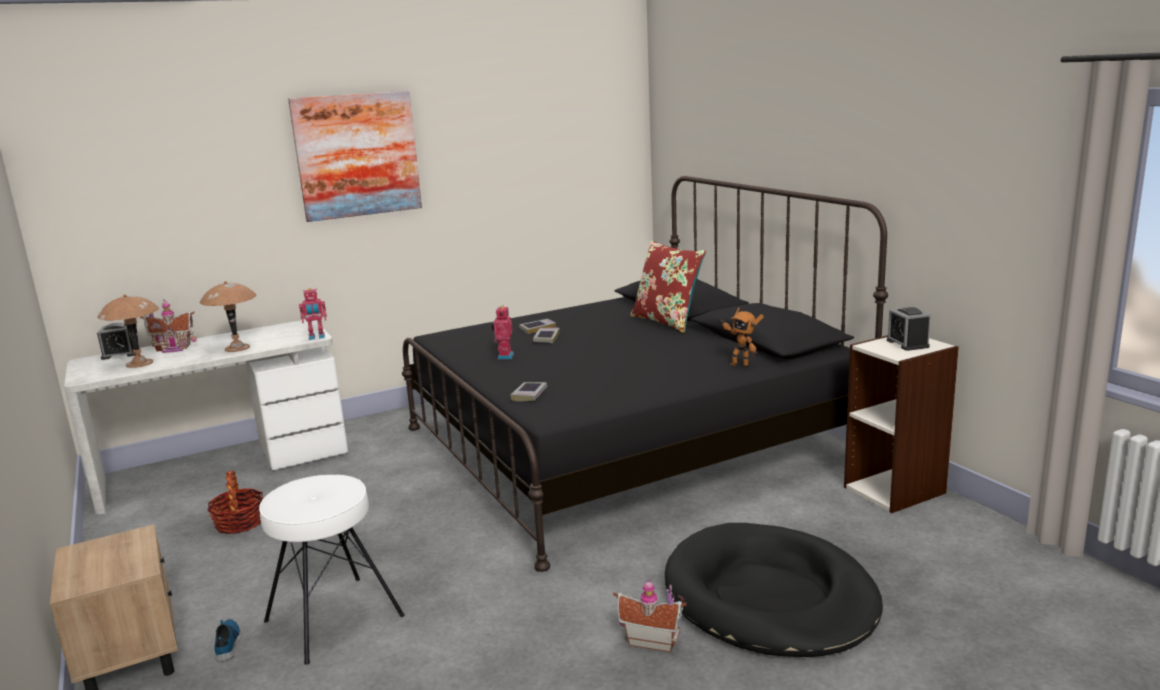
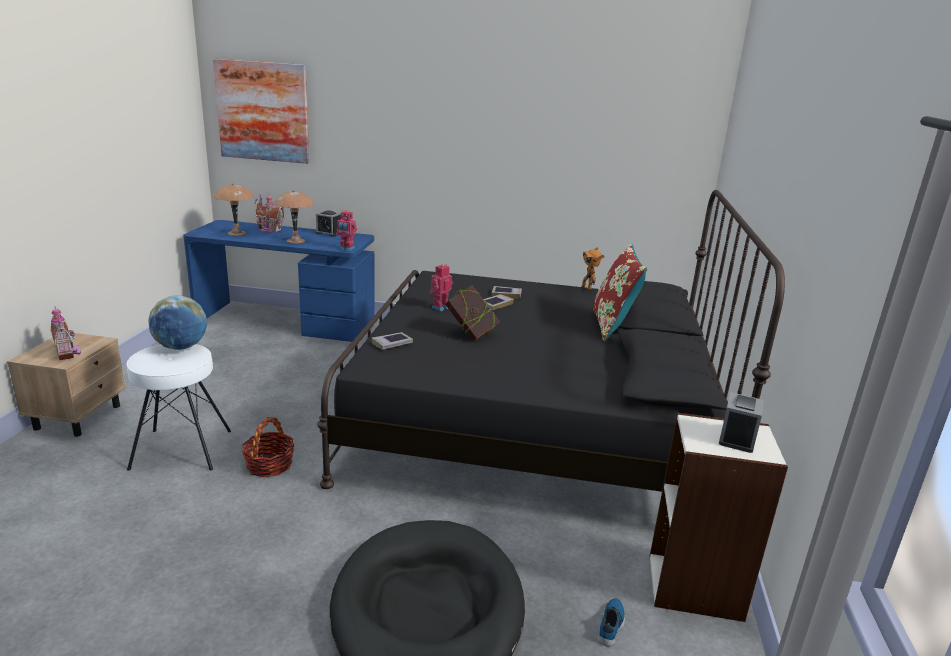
camera: 35 degrees right, 5 degrees up
(120, 354) = (242, 224): alarm clock -> alarm clock (328, 233)
(224, 466) = (286, 321): white desk -> blue desk
(228, 643) = (121, 434): shoe -> shoe (611, 625)
(239, 523) = (237, 362): basket -> basket (269, 465)
(308, 483) = (181, 347): none -> globe
(357, 155) = (430, 113): picture -> picture (263, 111)
(577, 364) = (471, 334): none -> book
(652, 640) = (300, 585): toy house -> toy house (68, 353)
(739, 364) = (588, 388): toy robot -> toy robot (587, 288)

